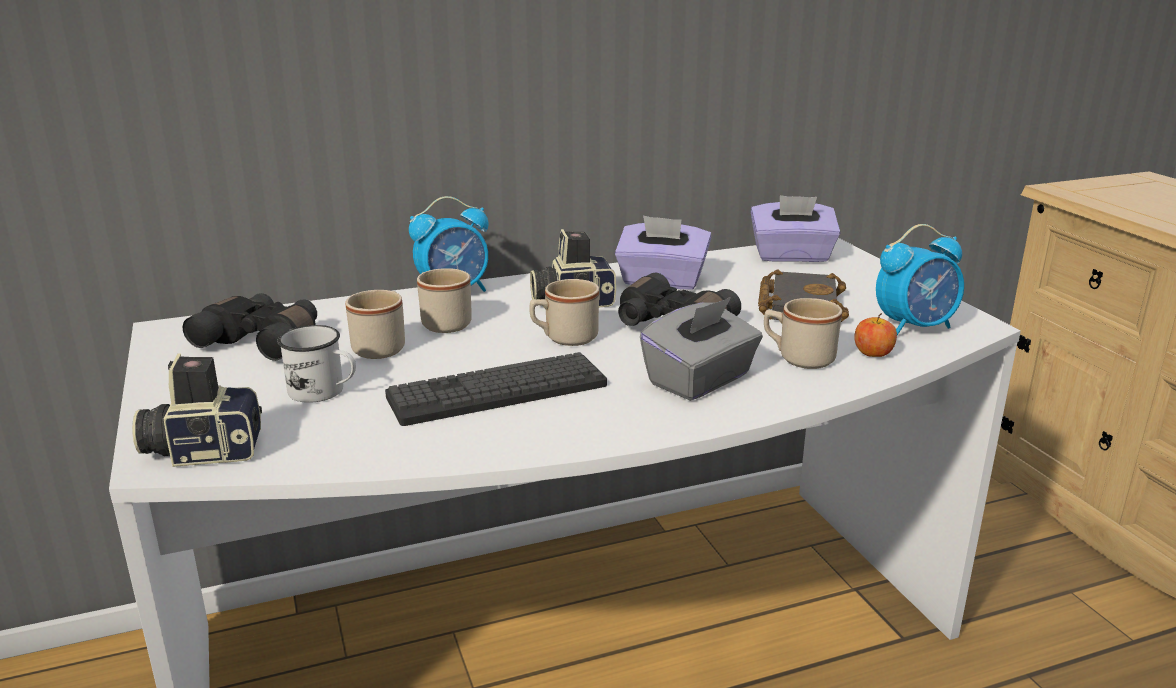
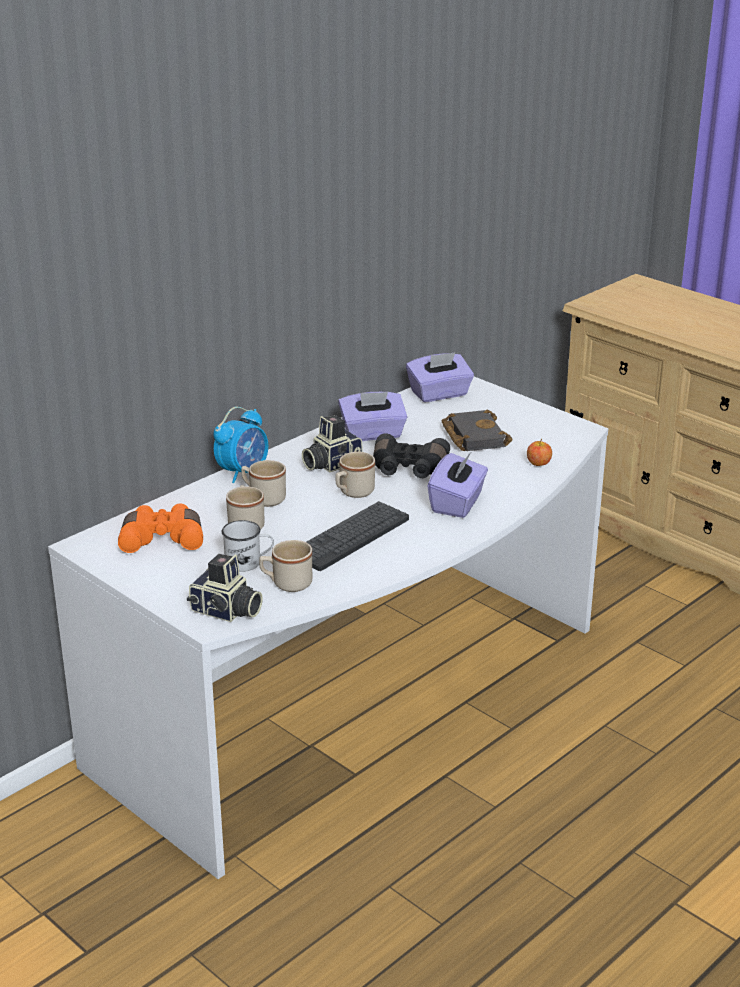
camera: 25 degrees left, 5 degrees up
(204, 450) = (226, 612): camera -> camera turned 120 degrees counterclockwise
(263, 341) = (162, 538): black binoculars -> orange binoculars
(700, 380) = (457, 503): grey tissue box -> purple tissue box
(798, 358) = (500, 476): beige mug -> beige mug (286, 584)
(915, 327) = (550, 439): alarm clock -> none

